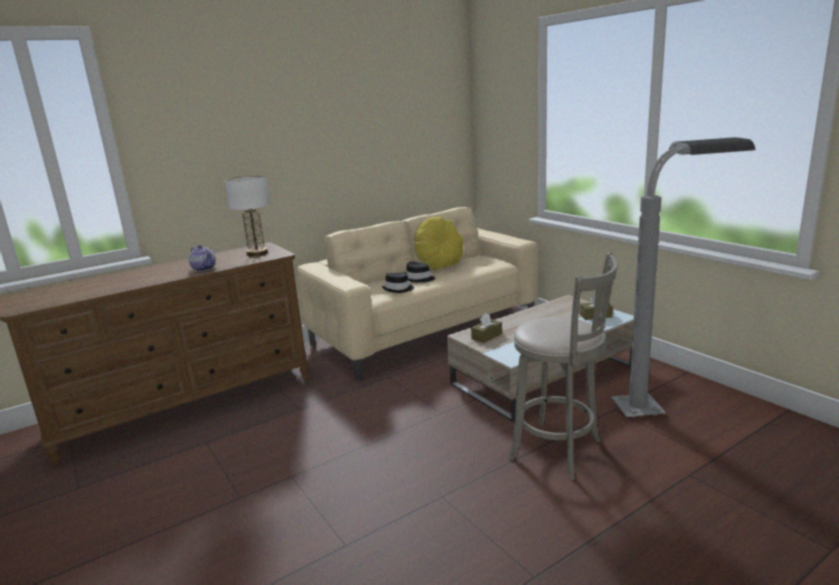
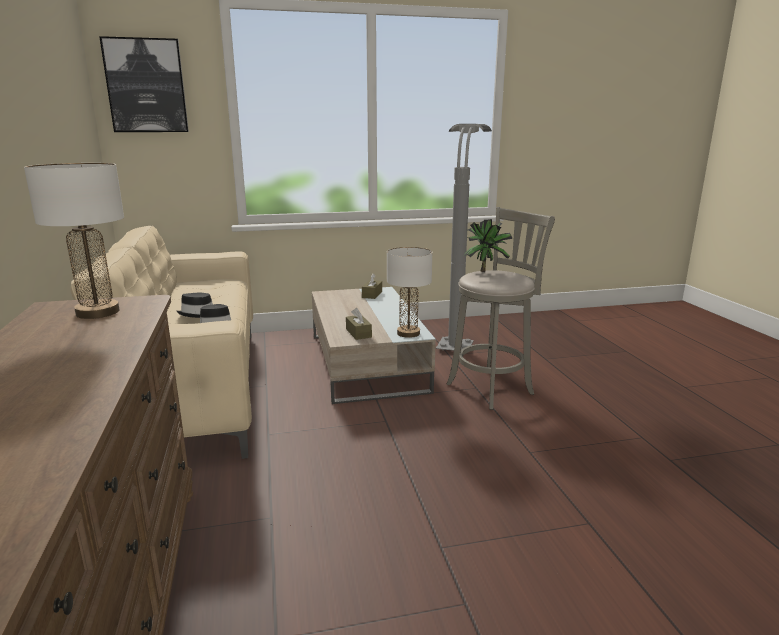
camera: 70 degrees left, 0 degrees up
(204, 268) = (102, 349): teapot -> none
(440, 267) = (177, 301): yellow pillow -> none
(494, 97) = (146, 86): none -> picture
(509, 354) = (408, 333): none -> table lamp
(568, 320) = (485, 271): none -> potted plant

